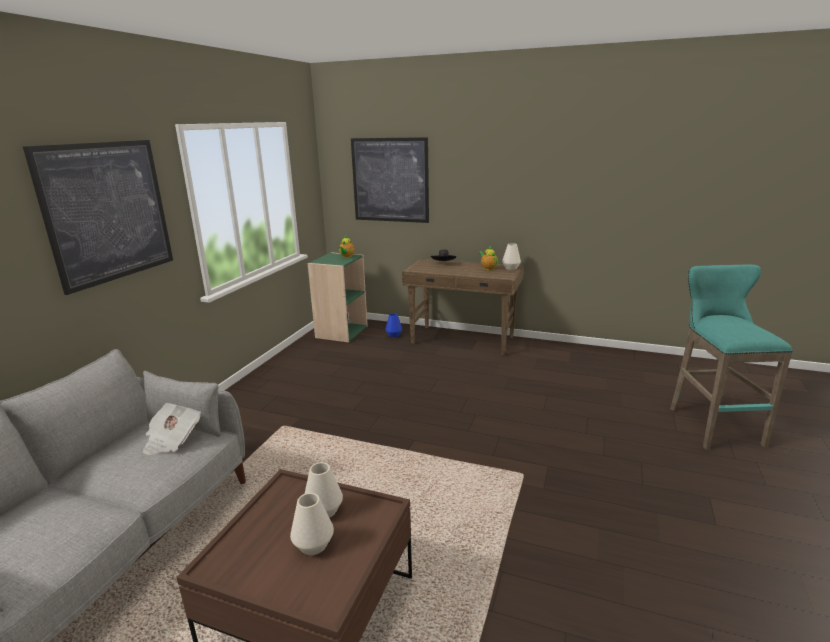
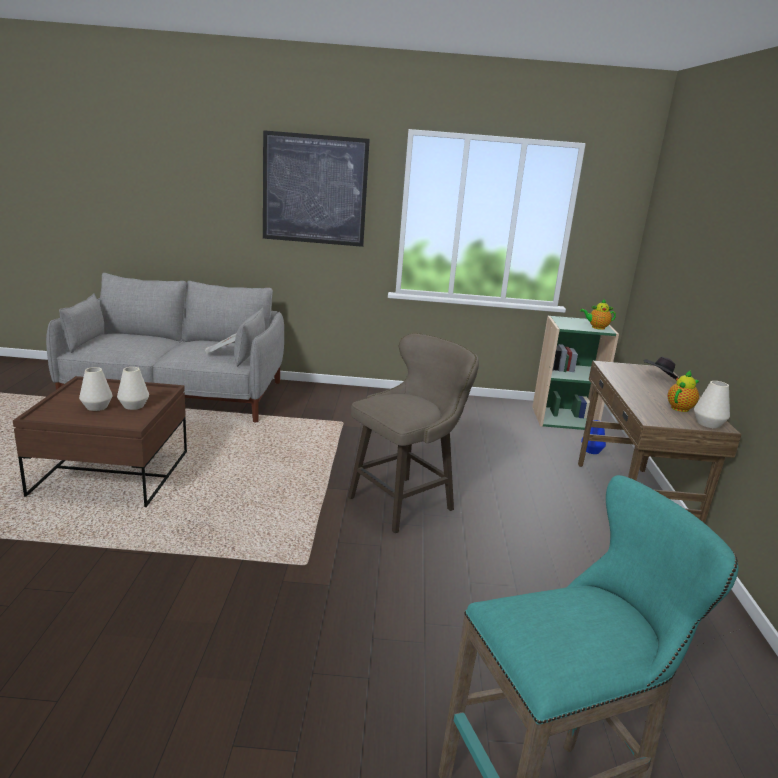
camera: 70 degrees right, 0 degrees up
(390, 180) = (681, 242): picture -> none
(441, 416) = (405, 502): none -> beige stool

